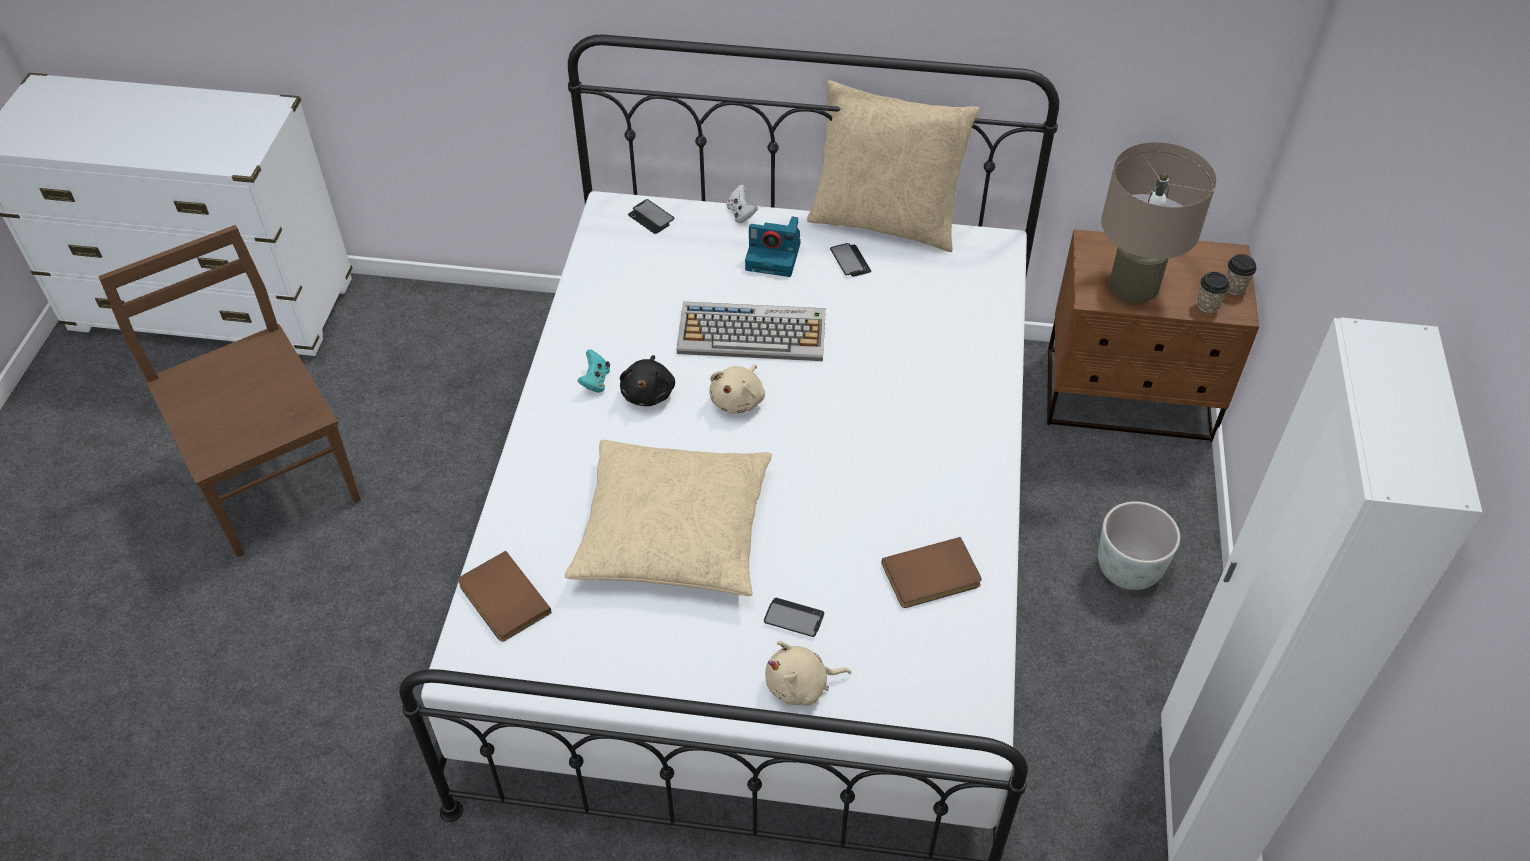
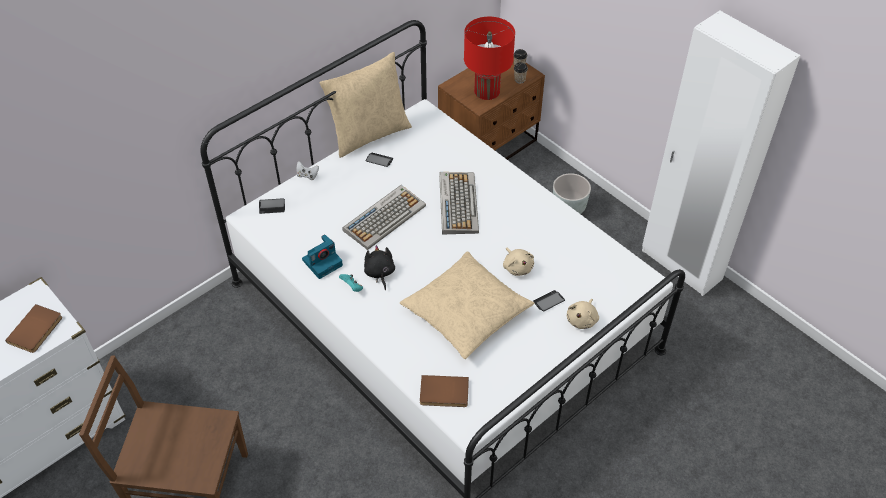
camera: 50 degrees left, 0 degrees up
(649, 392) = (379, 273): black plush toy -> black plush toy turned 150 degrees counterclockwise
(738, 400) = (417, 246): beige plush toy -> beige plush toy (517, 267)
(774, 256) = (347, 181): camera -> camera (323, 262)
(868, 391) = (457, 203): none -> keyboard
(932, 577) = (570, 247): brown book -> brown book (37, 330)
(1133, 285) = (487, 91): beige table lamp -> red table lamp

